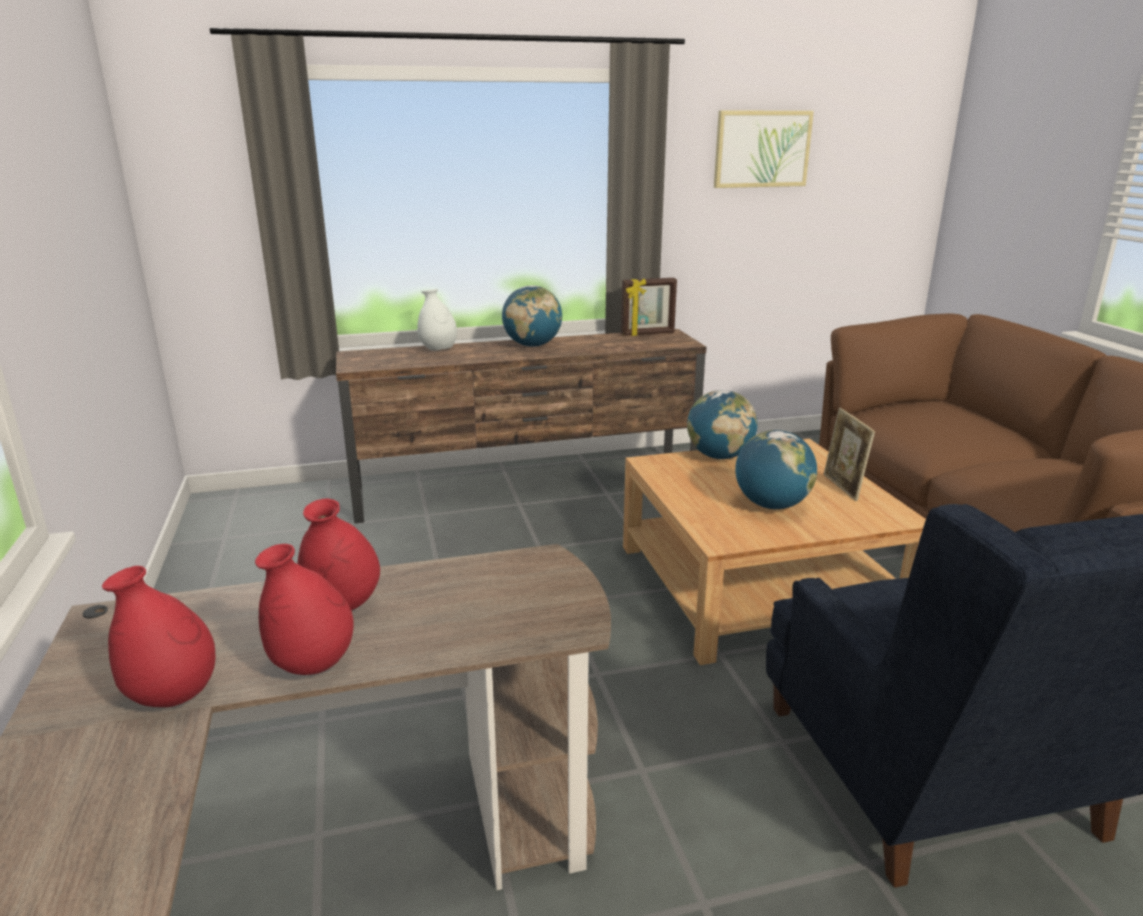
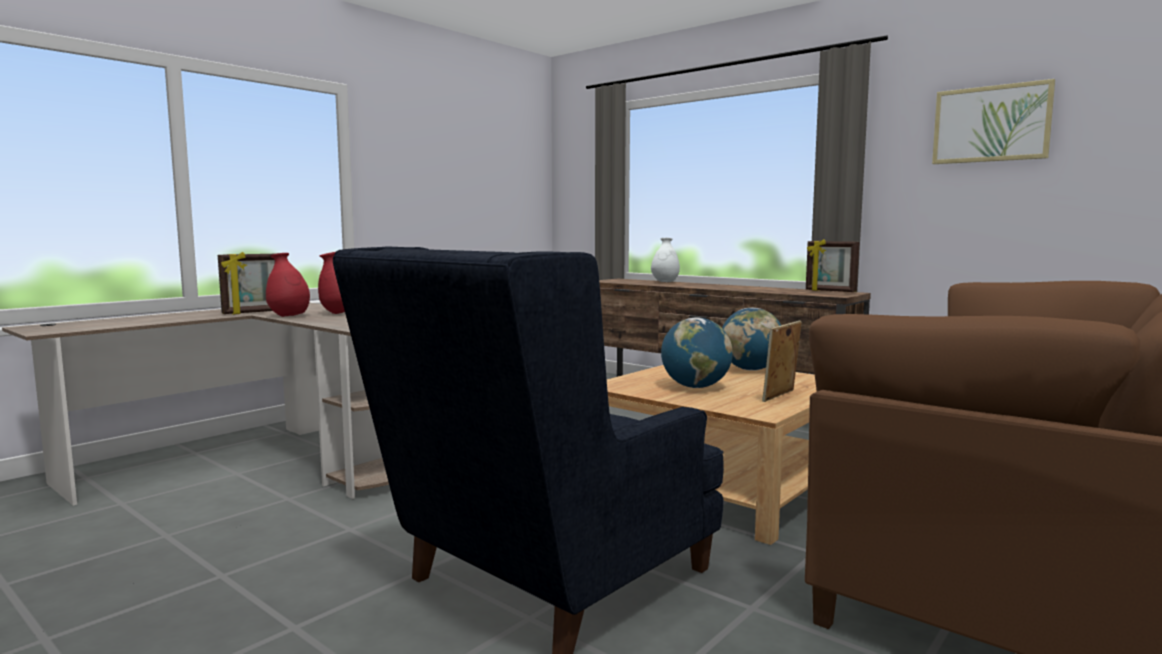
camera: 55 degrees right, 15 degrees down
(173, 696) = (254, 312): red vase -> picture frame
(532, 345) = (725, 286): globe -> none

